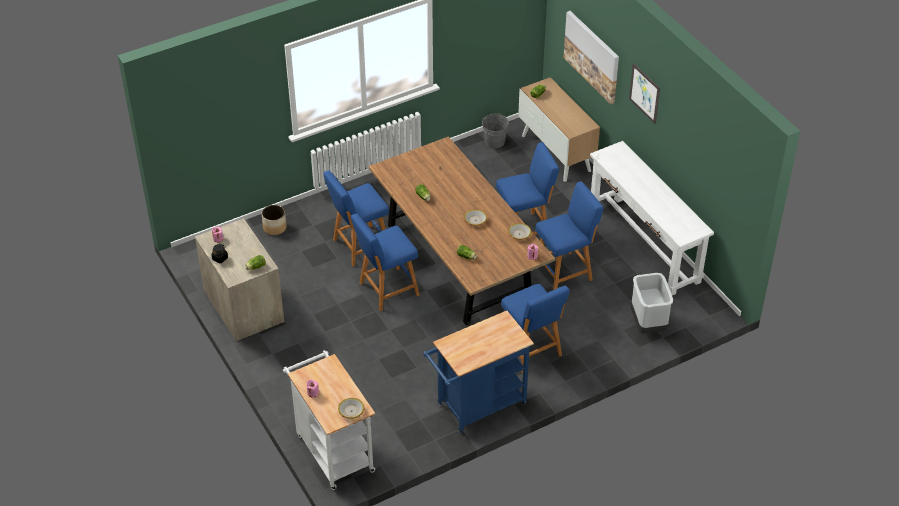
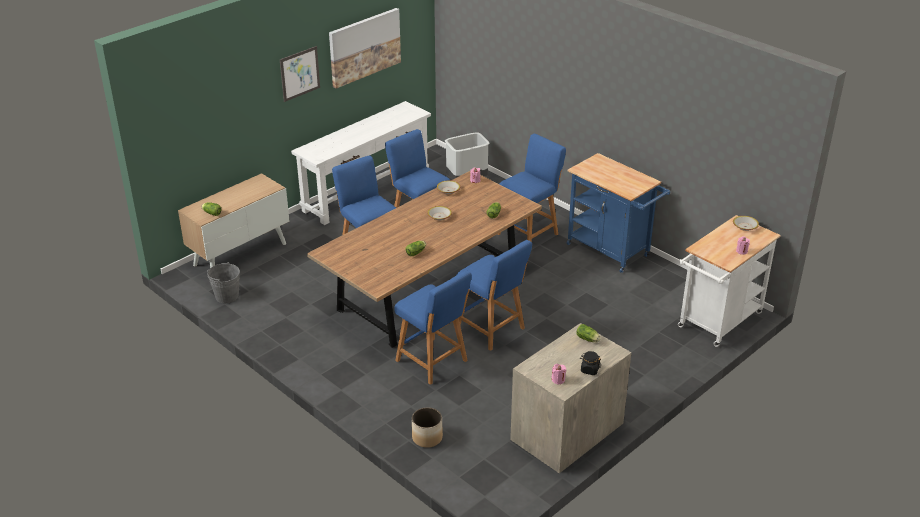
camera: 105 degrees left, 10 degrees down
(592, 56) = (224, 118): picture -> picture (364, 47)

